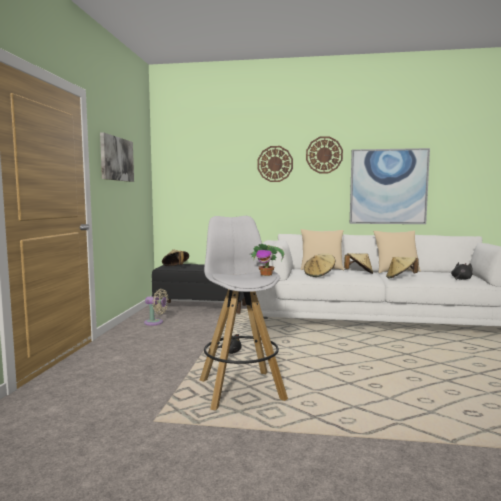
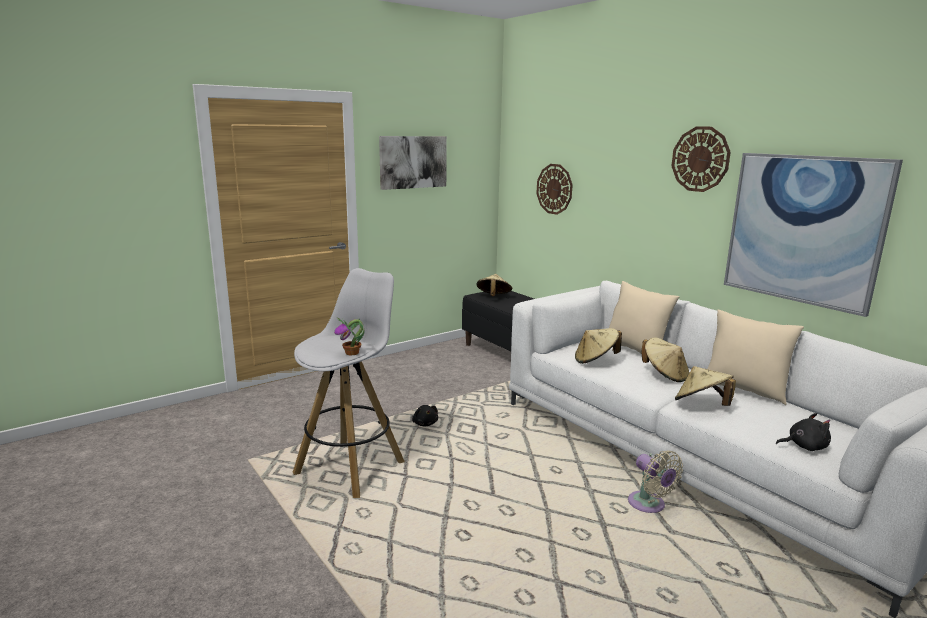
camera: 45 degrees right, 10 degrees up
(155, 323) = (436, 360): beige fan -> beige fan (649, 505)
(275, 164) = (630, 168): wall clock -> wall clock (554, 189)

